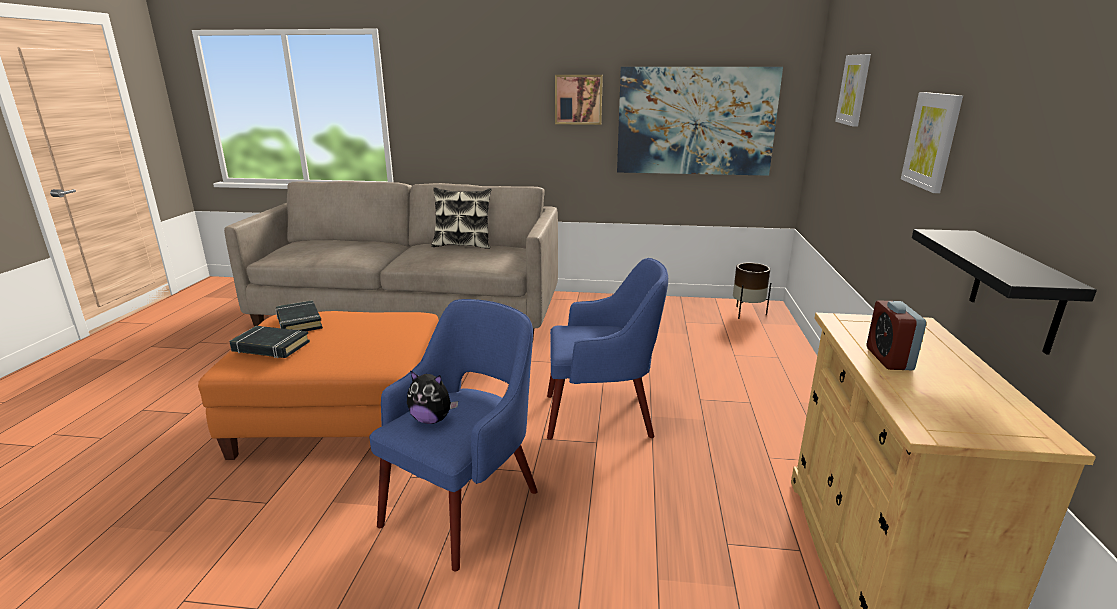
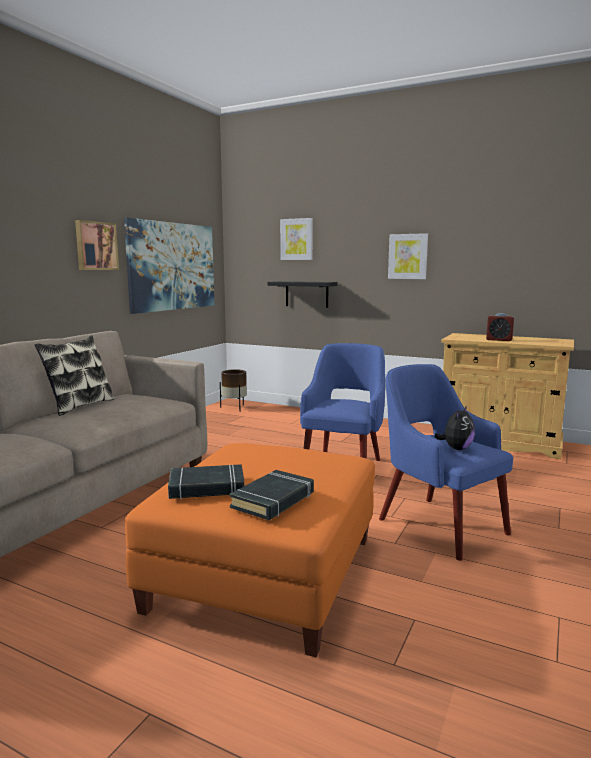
camera: 70 degrees left, 10 degrees down
(1016, 290) = (501, 304): black shelf -> black shelf (306, 294)

